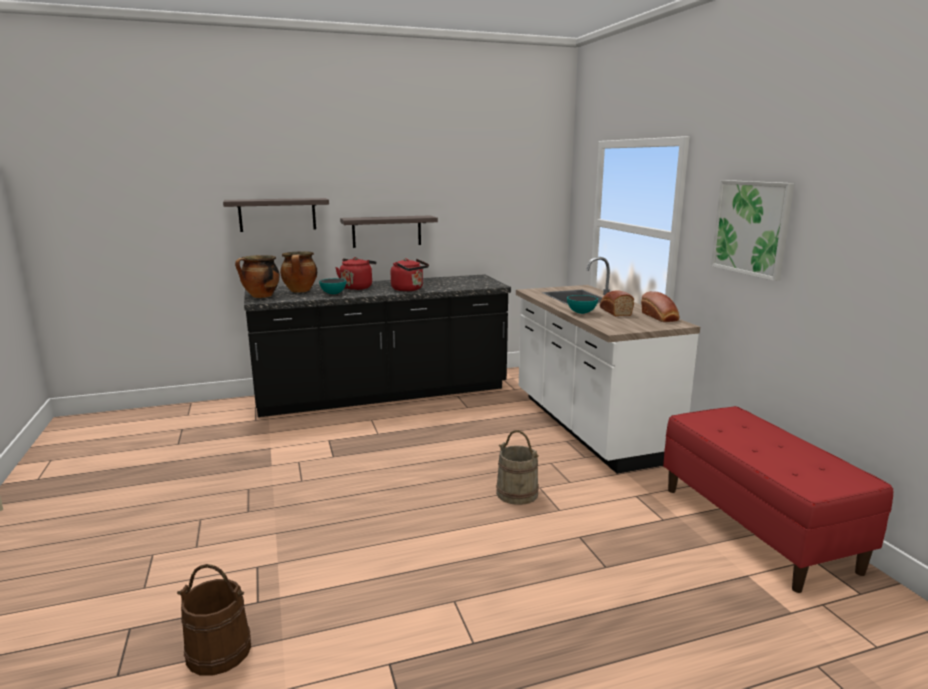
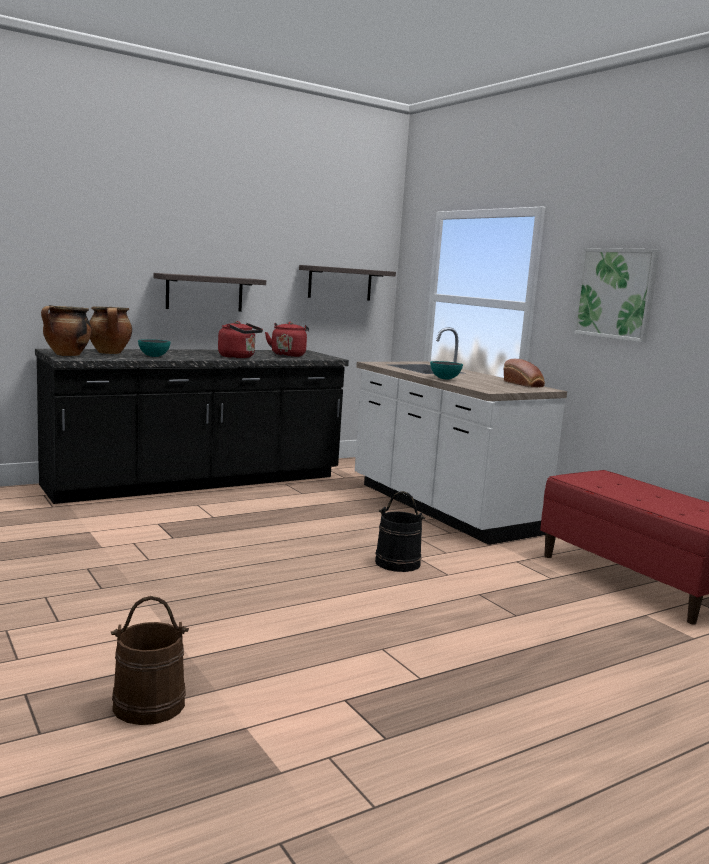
camera: 15 degrees left, 5 degrees down
(277, 214) = (80, 262): shelf -> shelf (340, 283)
(357, 287) = (175, 353): red kettle -> red kettle (288, 355)
(517, 493) = (397, 563): beige bucket -> black bucket
(614, 311) = (476, 379): bread -> none

